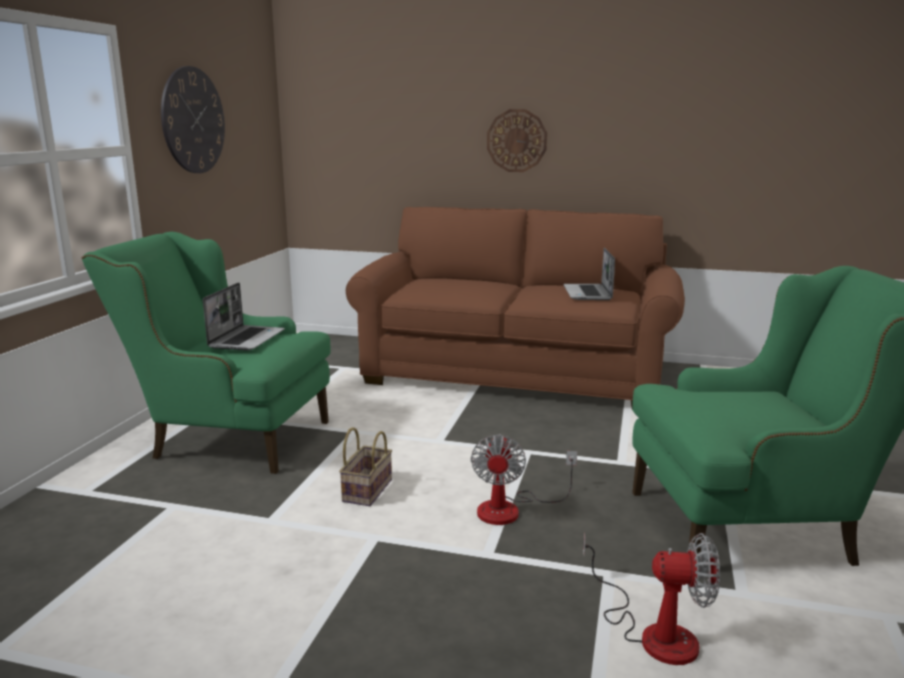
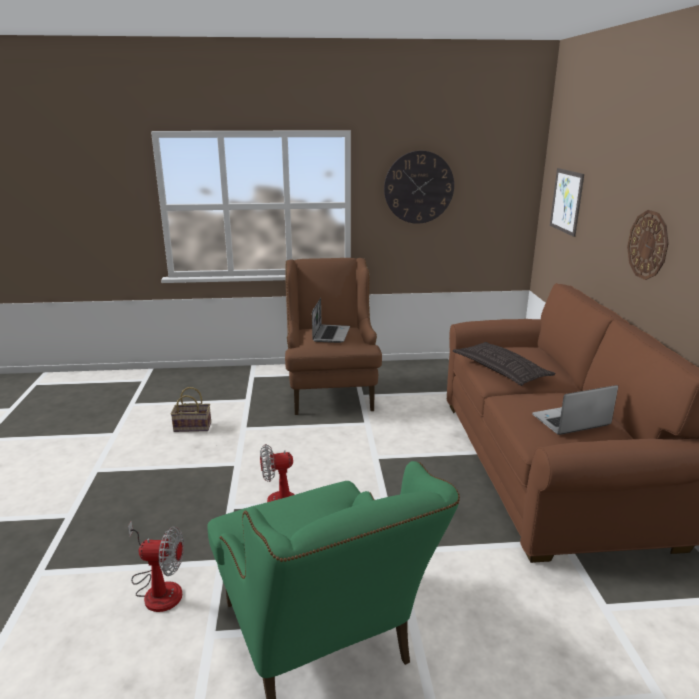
camera: 70 degrees right, 5 degrees up
(228, 437) = (330, 388): green armchair -> brown armchair
(247, 339) = (330, 334): laptop -> laptop turned 75 degrees counterclockwise
(350, 126) = (566, 201): none -> picture
(367, 489) = (290, 447): basket -> basket (193, 426)
(464, 293) = (501, 370): none -> pillow
(654, 632) = (158, 588): fan -> fan turned 75 degrees counterclockwise

